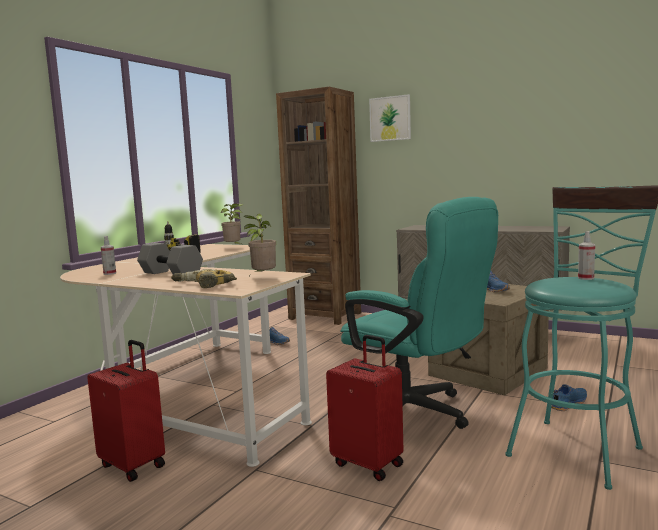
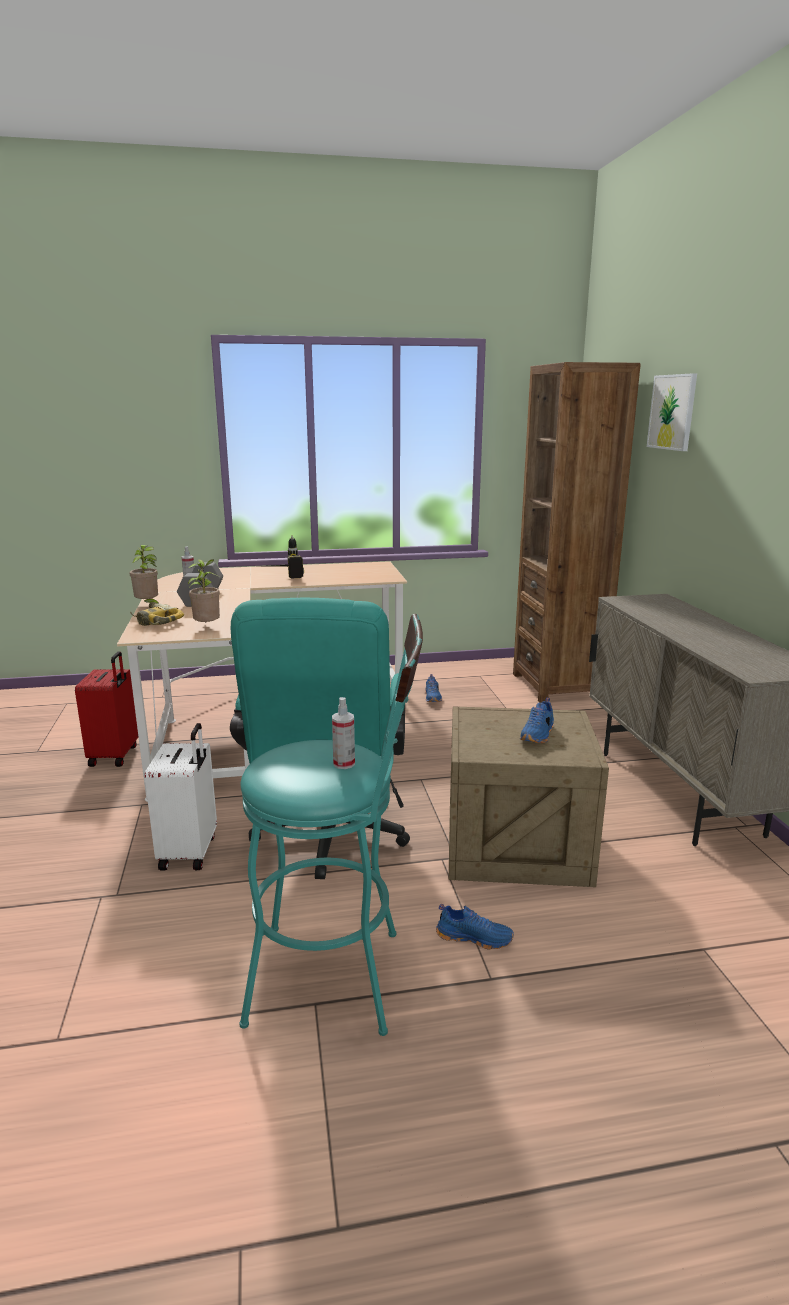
camera: 50 degrees right, 10 degrees up
(234, 247) = (376, 574): potted plant -> potted plant (148, 605)
(368, 464) = (190, 852): red suitcase -> white suitcase

